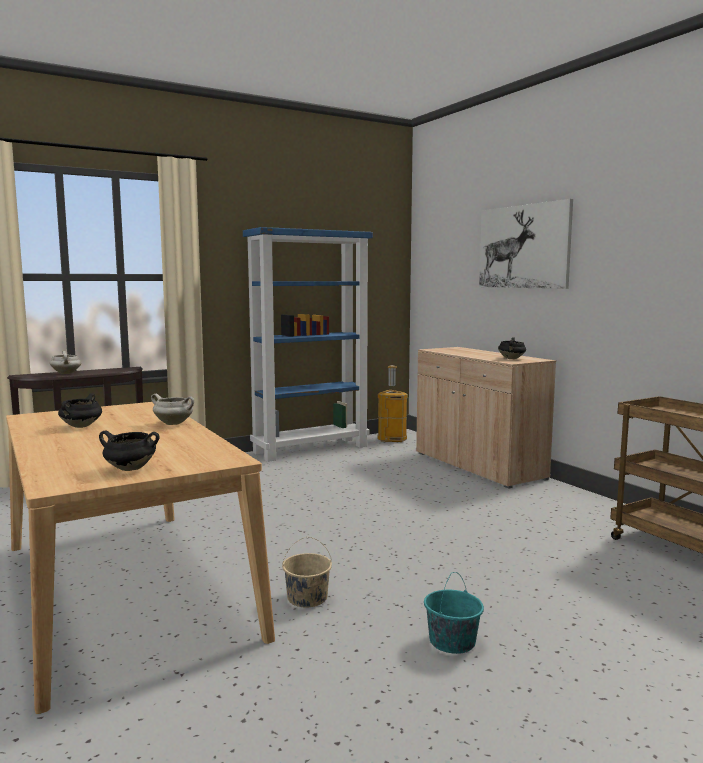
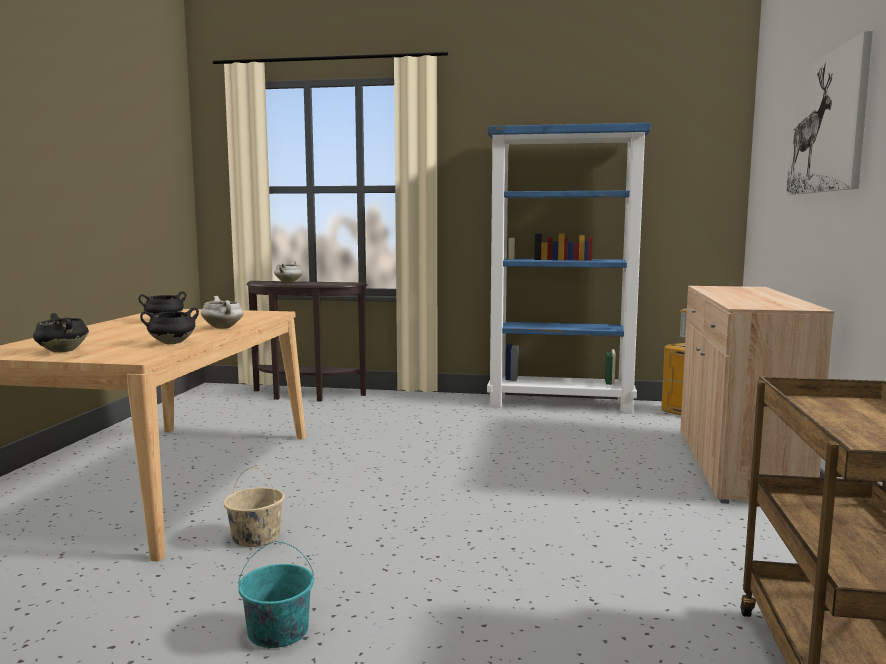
camera: 40 degrees right, 0 degrees up
(512, 359) = (765, 303): black cooking pot -> black cooking pot (171, 343)

